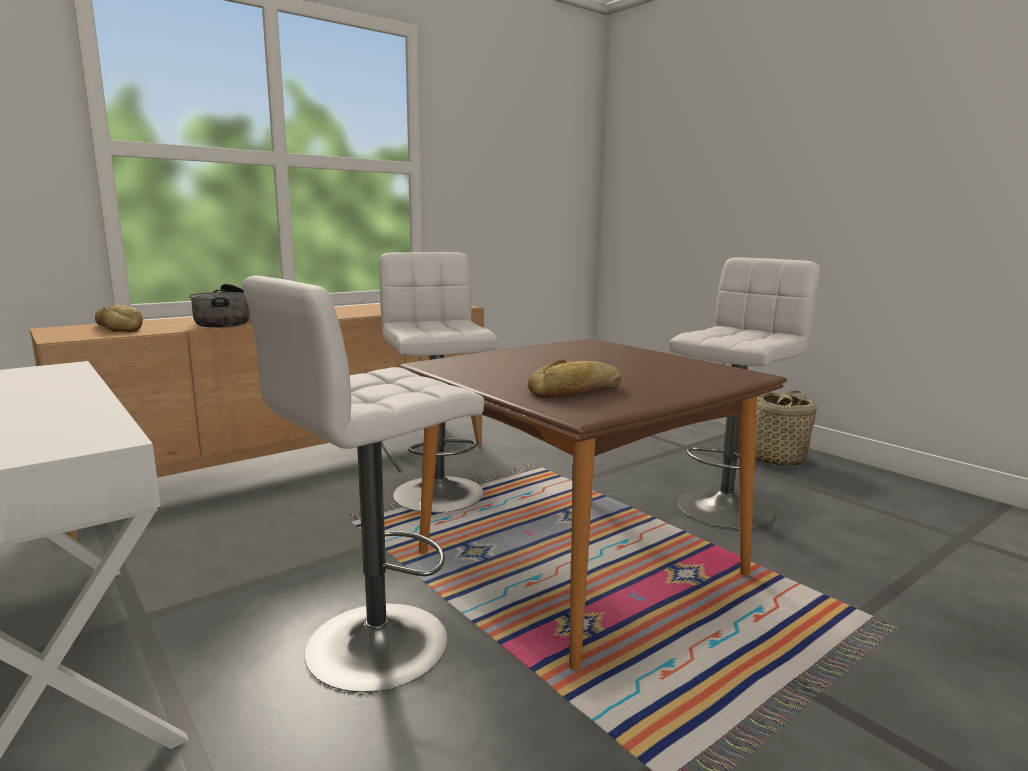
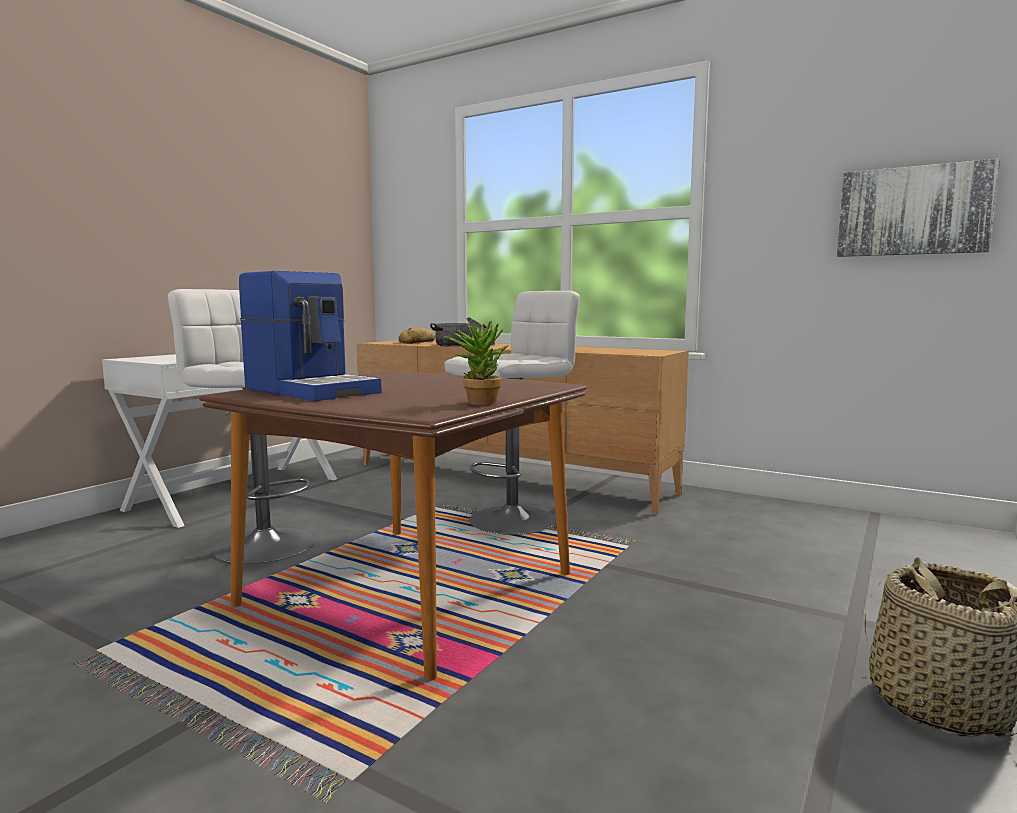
camera: 70 degrees right, 5 degrees down
(545, 188) = (913, 211): none -> picture
(577, 391) = (312, 390): bread -> coffee machine
(690, 362) = (478, 402): none -> potted plant
(726, 508) = (630, 661): white stool -> none

